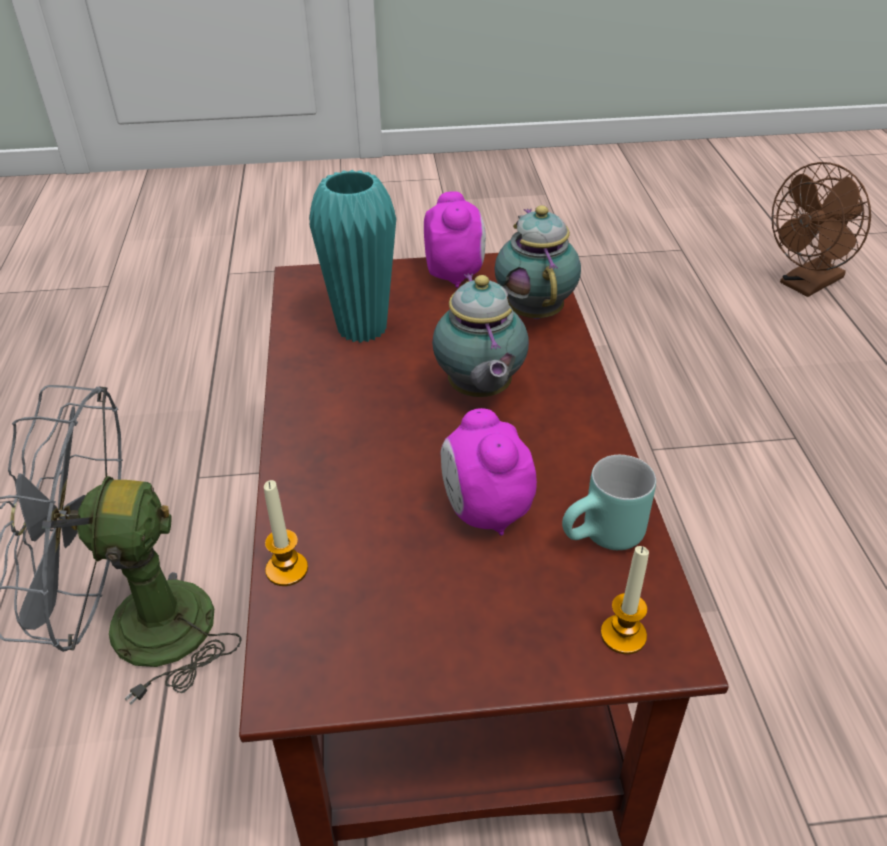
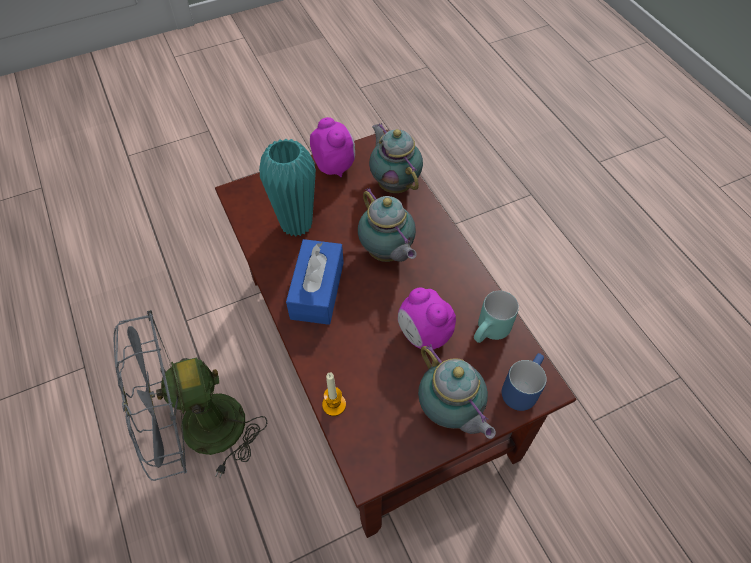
camera: 20 degrees left, 15 degrees up
(347, 412) = (317, 290): none -> blue tissue box
(475, 638) = (450, 413): none -> teapot
(623, 635) = (520, 387): candle -> blue mug
(805, 285) = (509, 79): brown fan -> none

